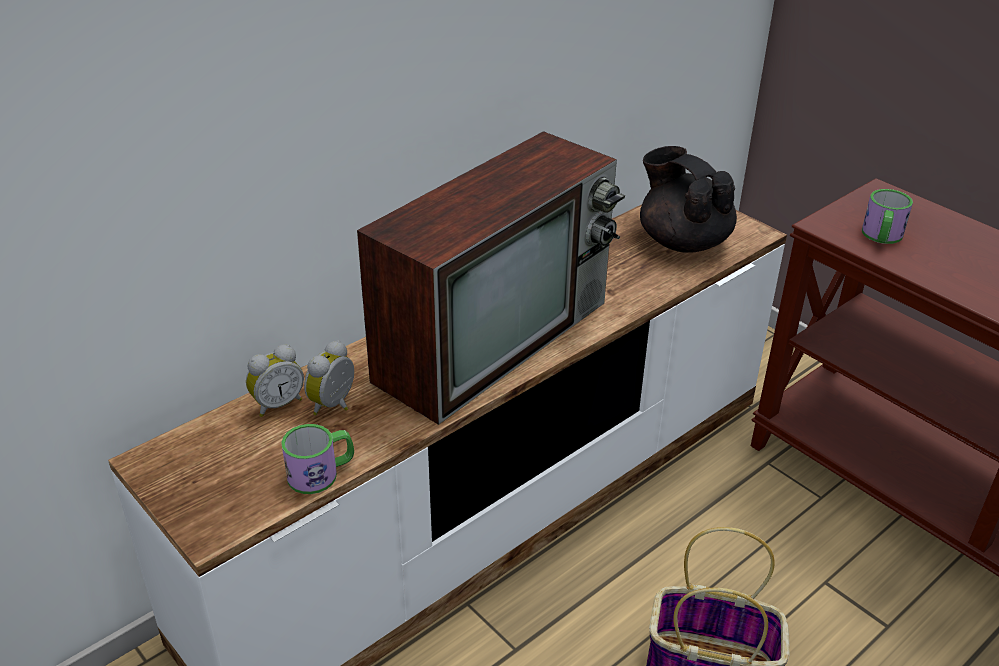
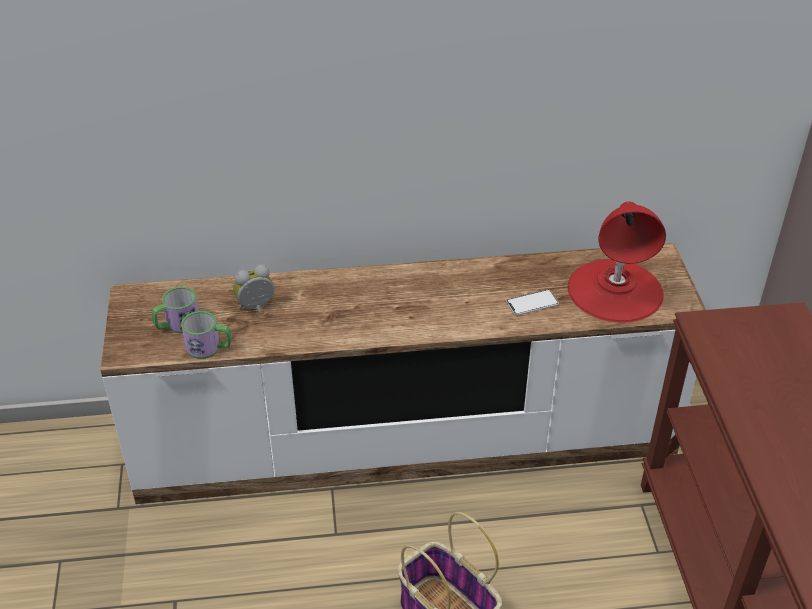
camera: 35 degrees right, 5 degrees up
(277, 404) = (226, 292): alarm clock -> none
(495, 337) = (398, 306): television -> none
(622, 281) = (532, 303): none -> phone
(682, 241) = (615, 290): black teapot -> red table lamp
(881, 237) = (737, 353): mug -> mug (177, 324)

